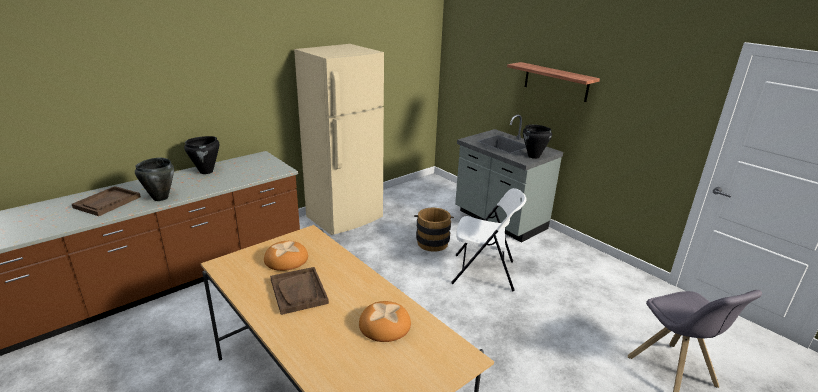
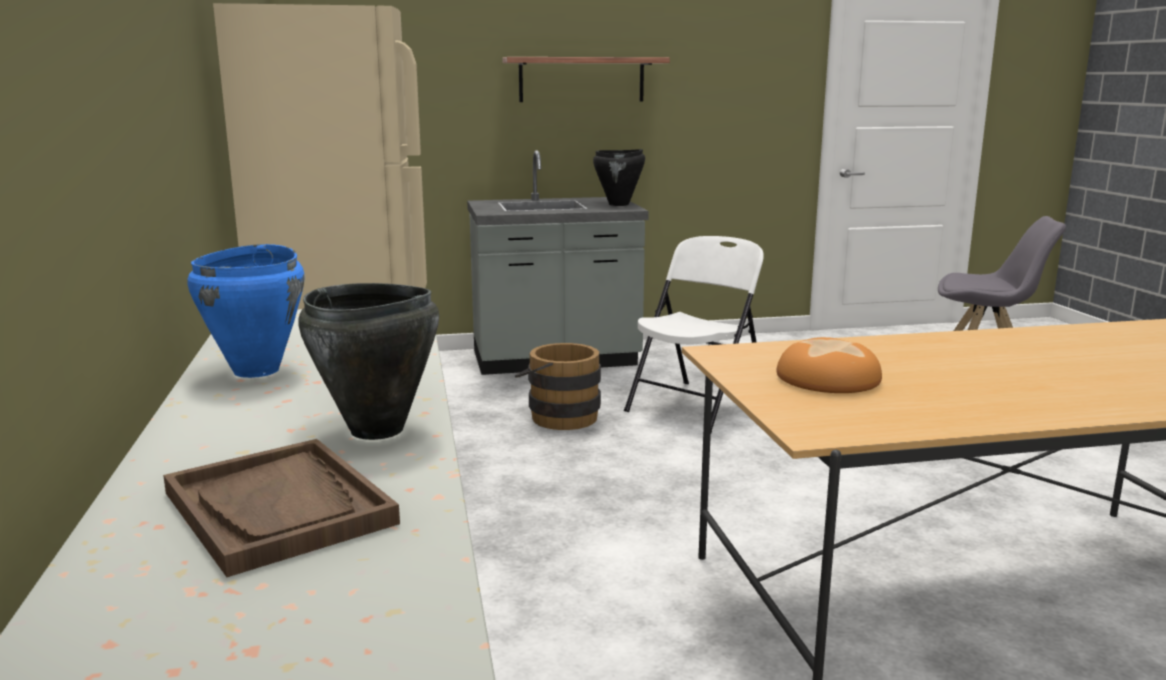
camera: 60 degrees left, 10 degrees down
(206, 171) = (257, 370): black cooking pot -> blue cooking pot
(299, 291) = (968, 382): brown tray -> none
(384, 325) = (1089, 348): bread -> none

